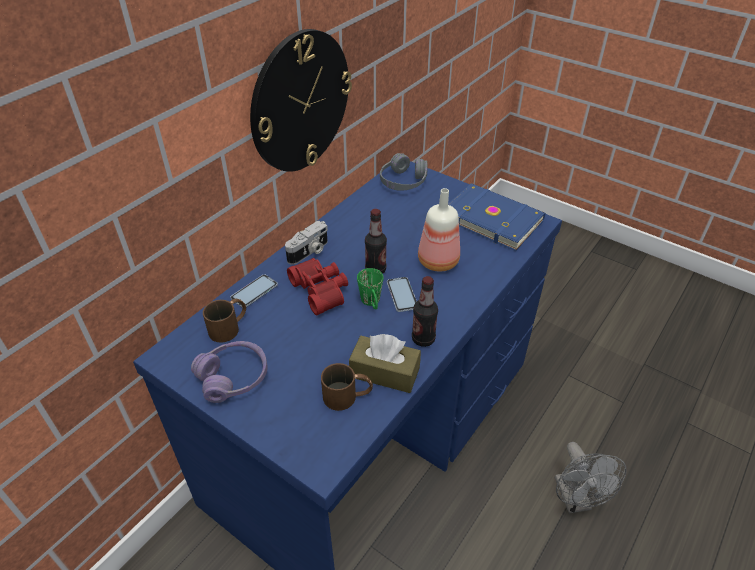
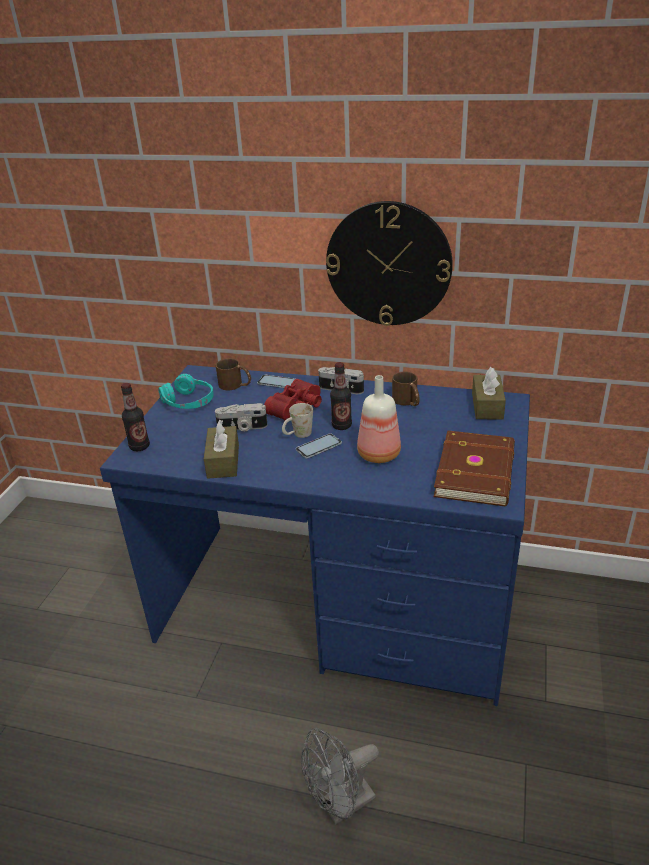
camera: 70 degrees right, 10 degrees down
(233, 377) = (189, 402): purple headphones -> turquoise headphones
(328, 342) = (242, 428): none -> camera
(348, 396) = (191, 451): brown mug -> brown mug (407, 401)
(372, 303) = (298, 435): green mug -> white mug
(403, 181) = (487, 406): grey headphones -> brown tissue box
(423, 339) = (270, 470): bottle -> bottle (139, 446)
(492, 218) = (477, 471): blue book -> brown book

